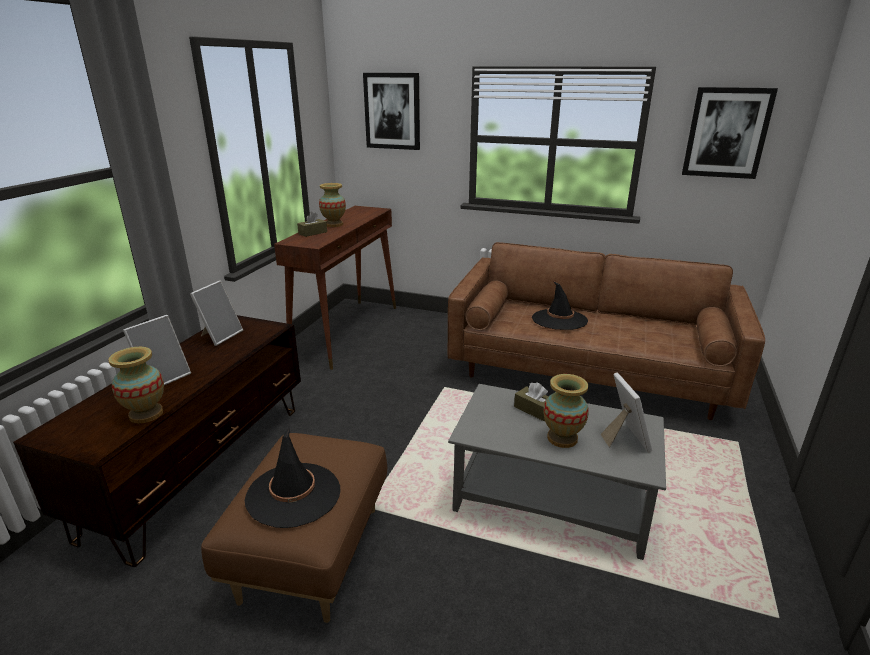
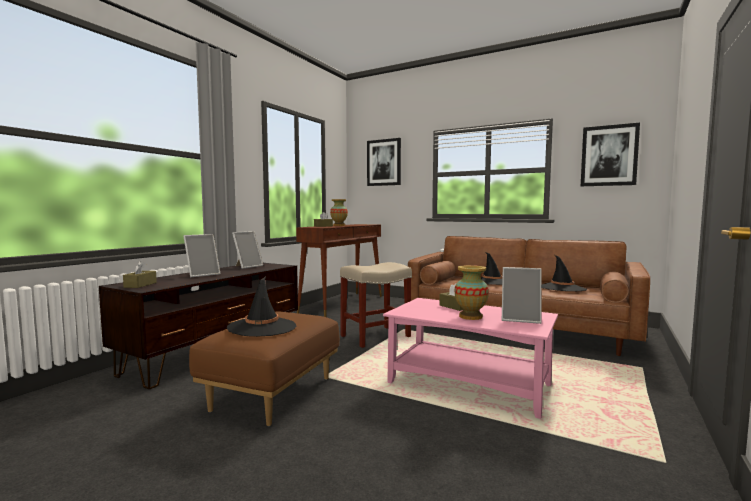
camera: 10 degrees right, 20 degrees down
(82, 432) = (140, 285): none -> brown tissue box
(146, 414) = (182, 282): vase -> none
(412, 407) = (376, 336): none -> beige stool
(552, 501) = (470, 384): grey coffee table -> pink coffee table
(624, 439) = (520, 319): picture frame -> picture frame turned 105 degrees clockwise
(649, 332) = (561, 288): none -> black hat

